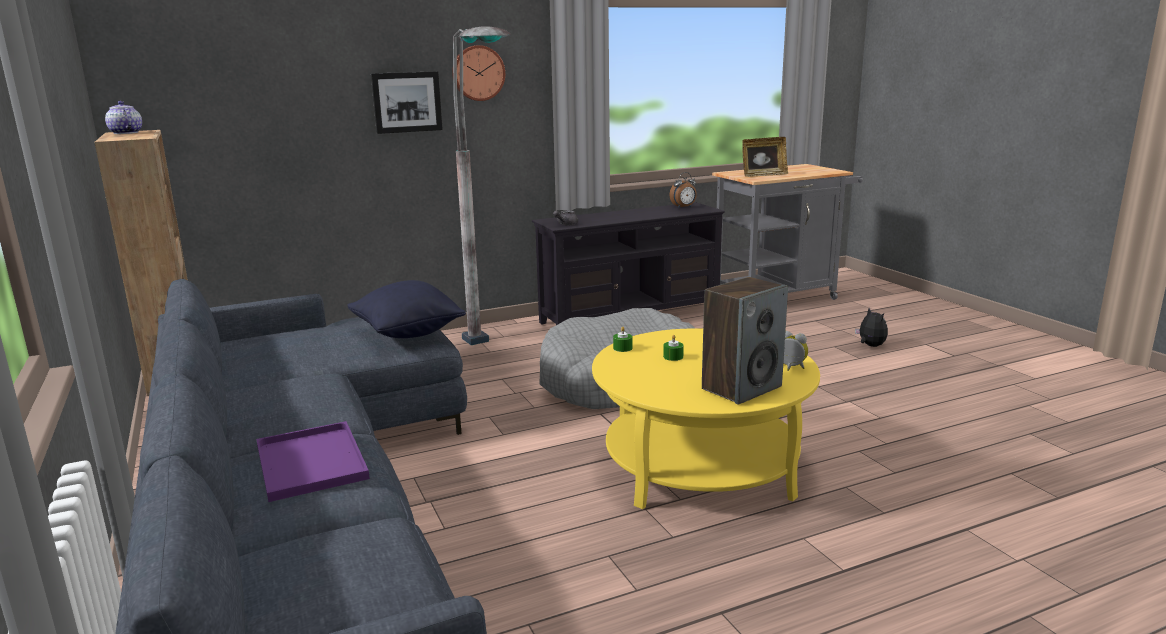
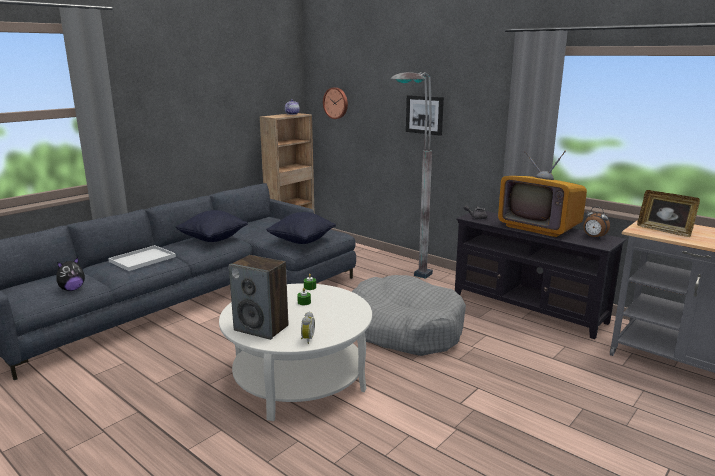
camera: 65 degrees right, 0 degrees up
(287, 391) = (213, 239): none -> black pillow
(313, 463) = (142, 259): purple tray -> white tray
(478, 73) = (468, 100): wall clock -> wall clock (336, 103)
(631, 214) = (539, 227): none -> television
(700, 465) = (299, 378): yellow coffee table -> white coffee table
(870, 346) = (612, 430): plush toy -> plush toy (72, 289)

